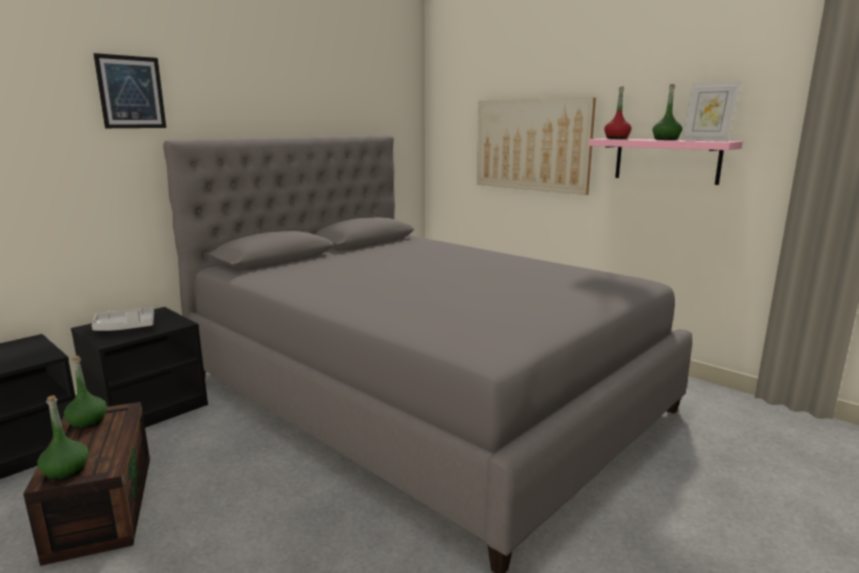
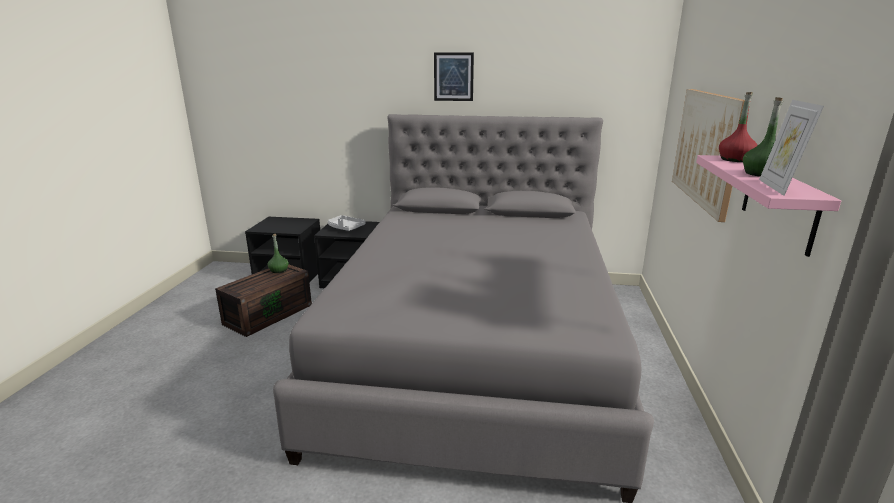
camera: 55 degrees right, 5 degrees up
(66, 471) = (236, 287): green bottle -> none
(131, 92) = (378, 81): picture -> picture (453, 76)

